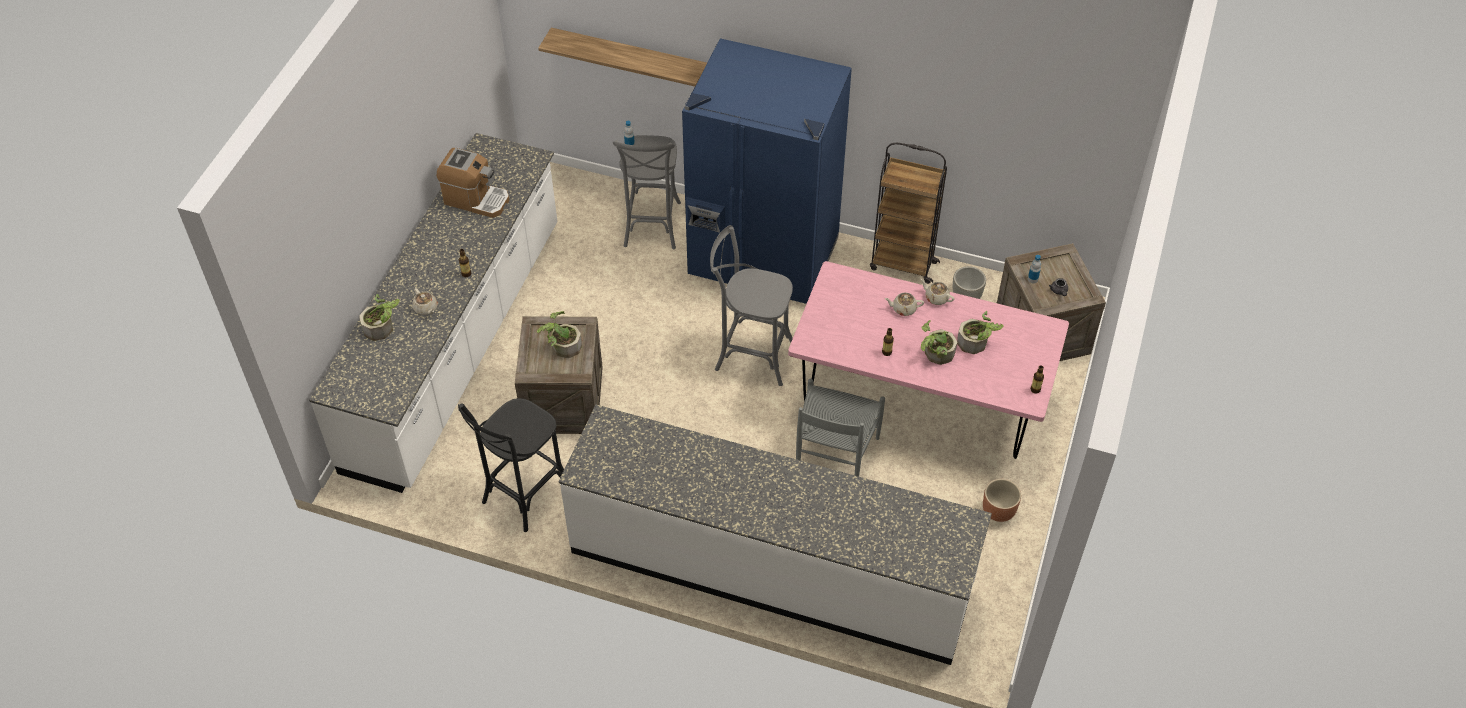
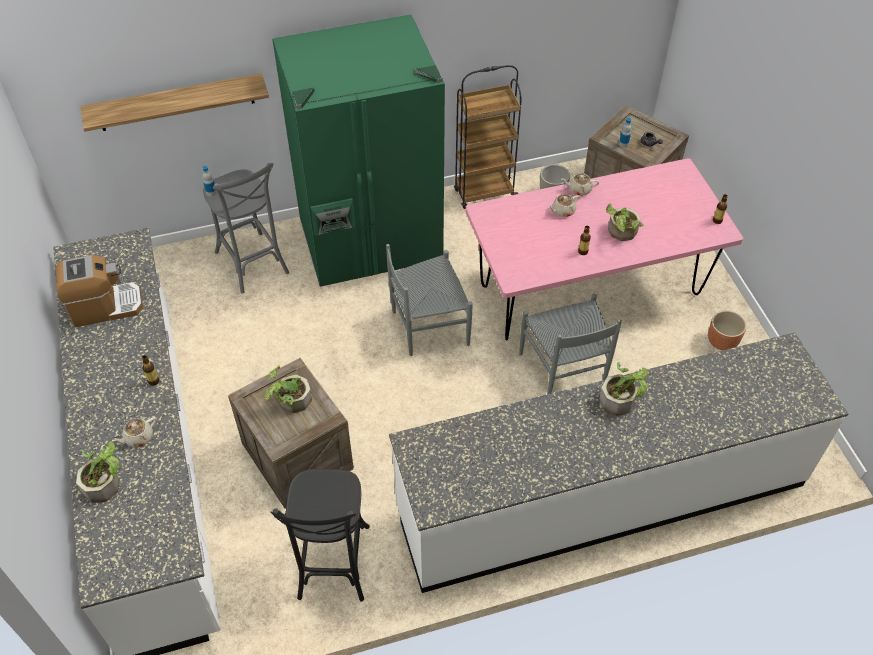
camera: 35 degrees left, 0 degrees up
(426, 308) = (138, 437): beige teapot -> beige teapot turned 120 degrees clockwise
(751, 355) = (428, 326): grey stool -> grey chair
(763, 258) = (371, 243): blue fridge -> green fridge
(976, 343) = (641, 208): potted plant -> potted plant (621, 399)

